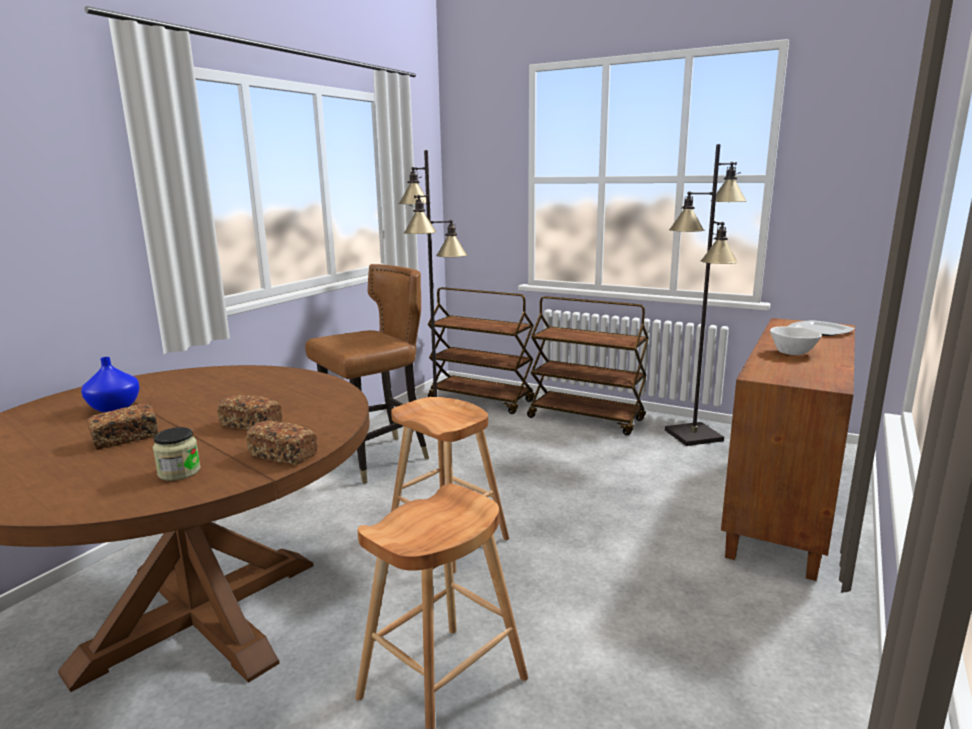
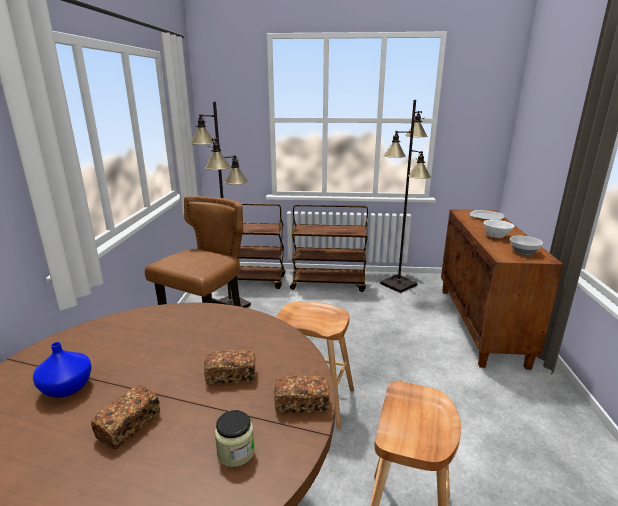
camera: 25 degrees left, 5 degrees up
(807, 374) = (524, 252): none -> bowl

